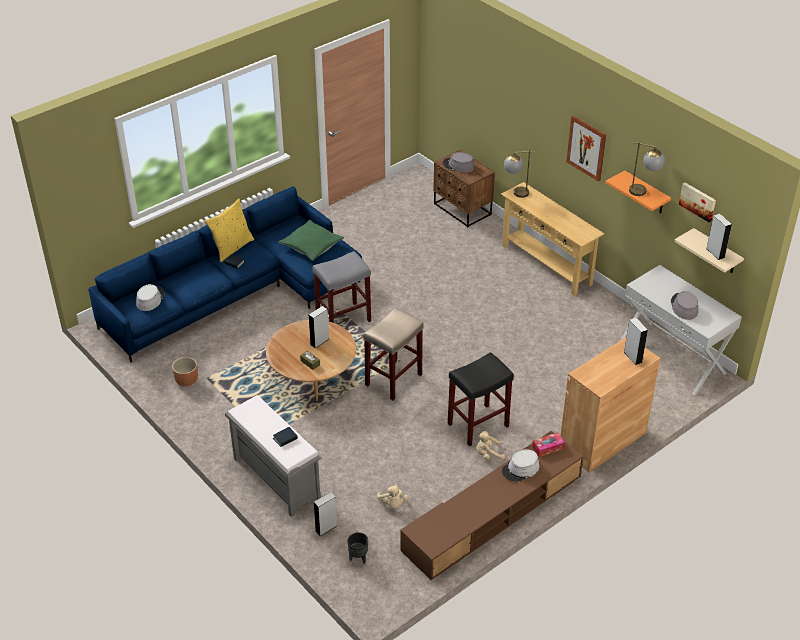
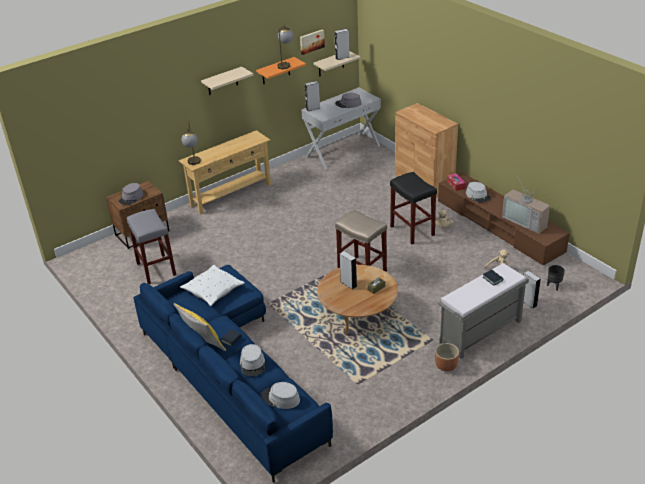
camera: 85 degrees left, 5 degrees down
(186, 381) = (360, 399): brown planter -> brown planter (446, 366)
(198, 279) = (252, 364): none -> grey hat
(311, 245) = (213, 290): green pillow -> white pillow
(344, 318) = (281, 299): grey stool -> grey stool (155, 269)
(459, 515) = (526, 221): none -> television
(587, 148) = (222, 81): picture -> beige shelf
(633, 357) = (417, 111): grey speaker -> grey speaker (313, 108)

